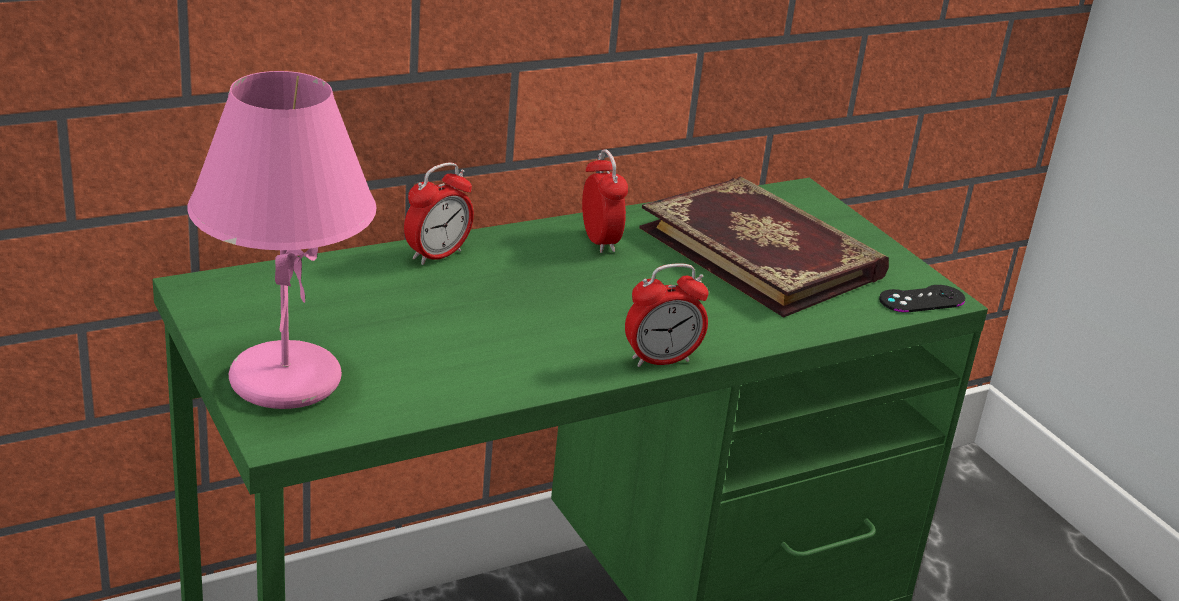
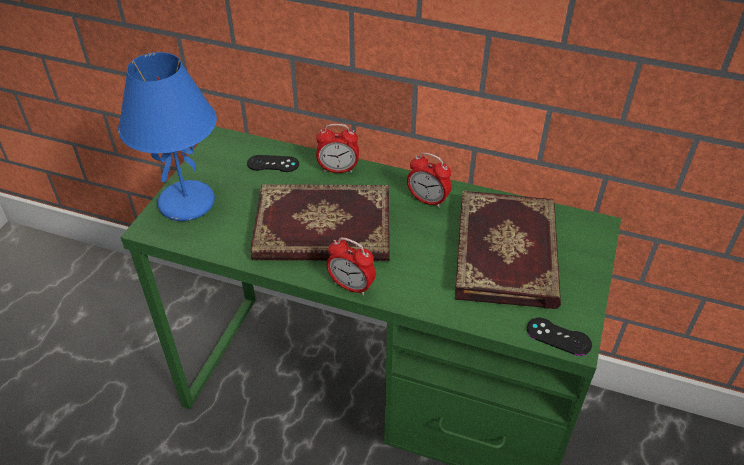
camera: 50 degrees right, 15 degrees up
(284, 379) = (187, 202): pink table lamp -> blue table lamp
(334, 284) = (273, 164): none -> black game controller
(530, 323) = (323, 230): none -> book
(600, 241) = (428, 200): alarm clock -> alarm clock turned 90 degrees clockwise

